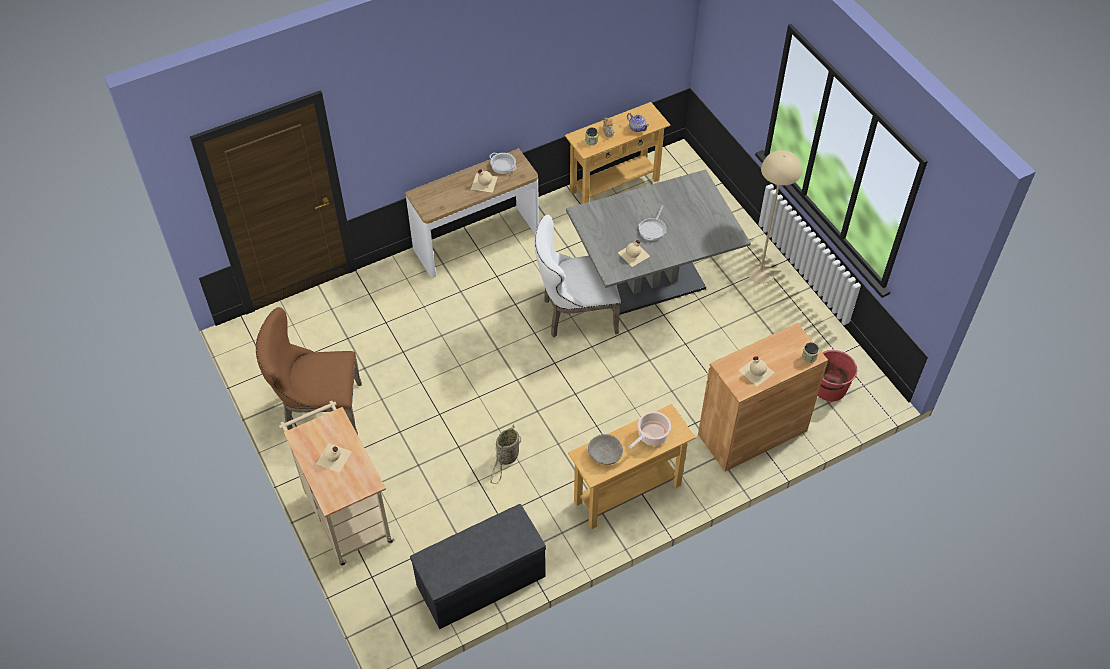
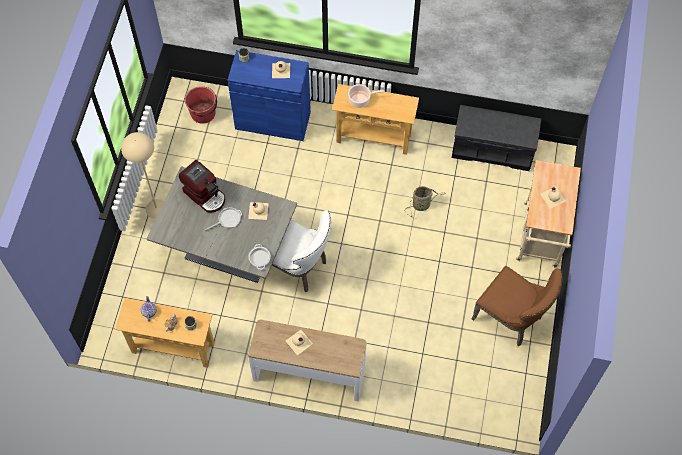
camera: 140 degrees left, 10 degrees up
(503, 165) = (272, 347): cooking pot -> cooking pot (259, 258)
(605, 454) = (395, 108): grey bowl -> none
(698, 234) = (205, 195): none -> coffee machine
(752, 432) = (273, 120): brown cabinet -> blue cabinet

